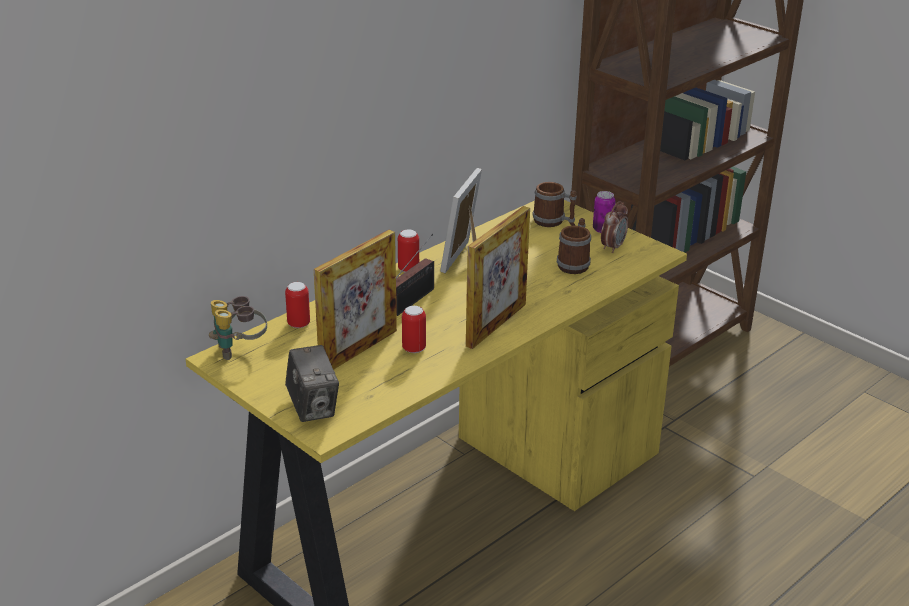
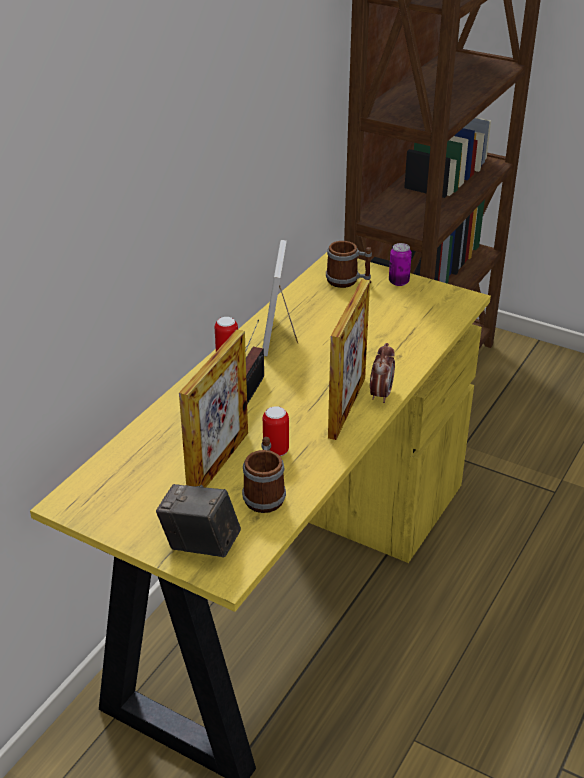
camera: 15 degrees left, 5 degrees up
(239, 350) = (87, 488): binoculars -> none
(298, 324) = (139, 444): can -> none
(313, 407) = (200, 545): camera -> camera turned 150 degrees clockwise
(574, 263) = (390, 324): mug -> mug (264, 494)
(613, 247) = (418, 300): alarm clock -> alarm clock (381, 394)

